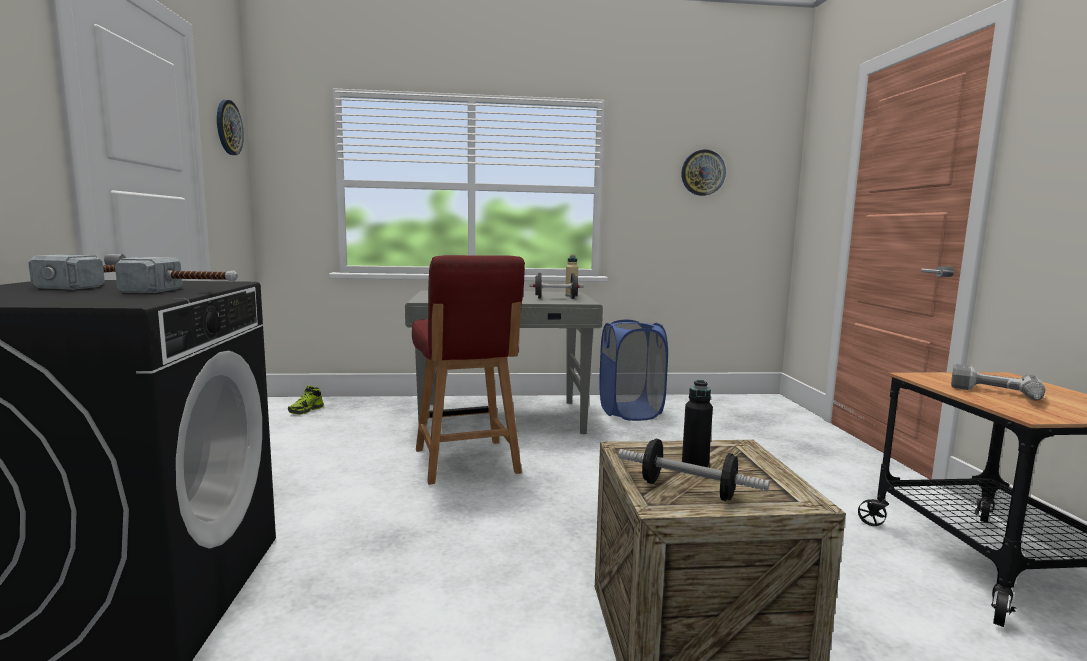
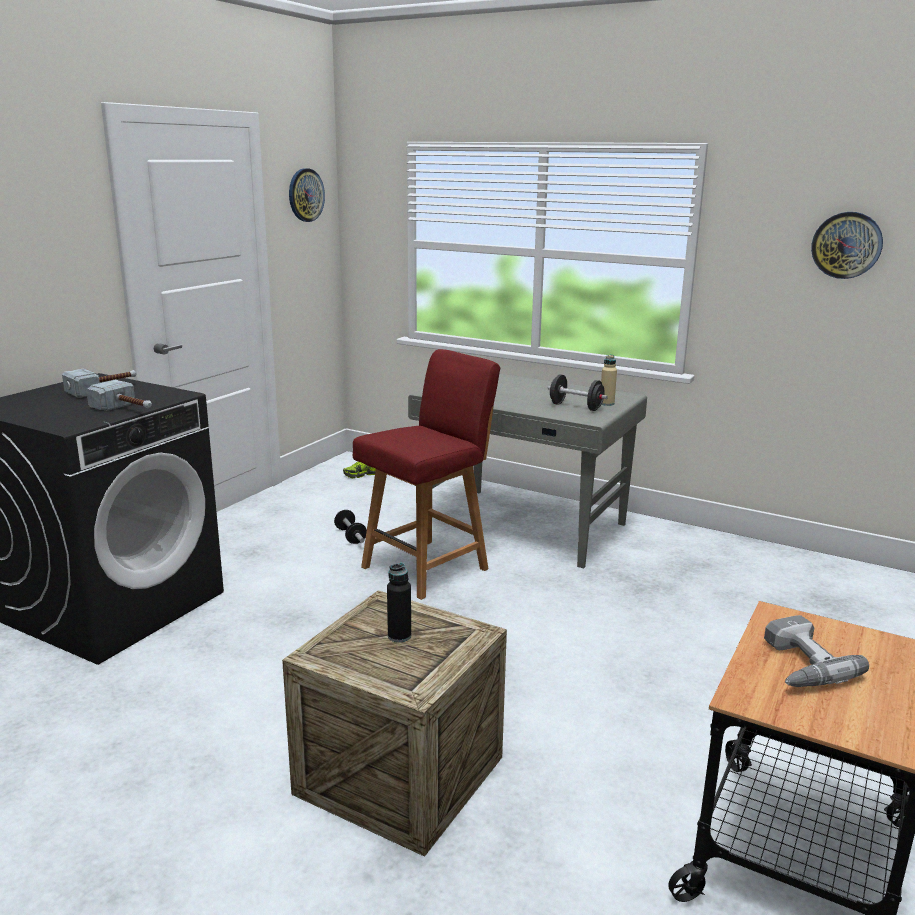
camera: 35 degrees right, 10 degrees up
(466, 462) = (427, 567): red chair -> red chair turned 150 degrees counterclockwise
(630, 412) = (677, 554): blue laundry basket -> none
(688, 490) = (353, 652): dumbbell -> dumbbell (350, 536)

